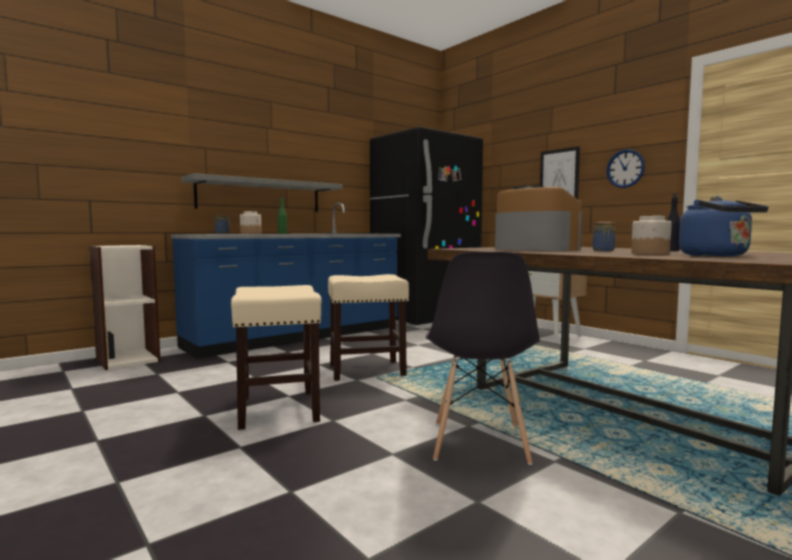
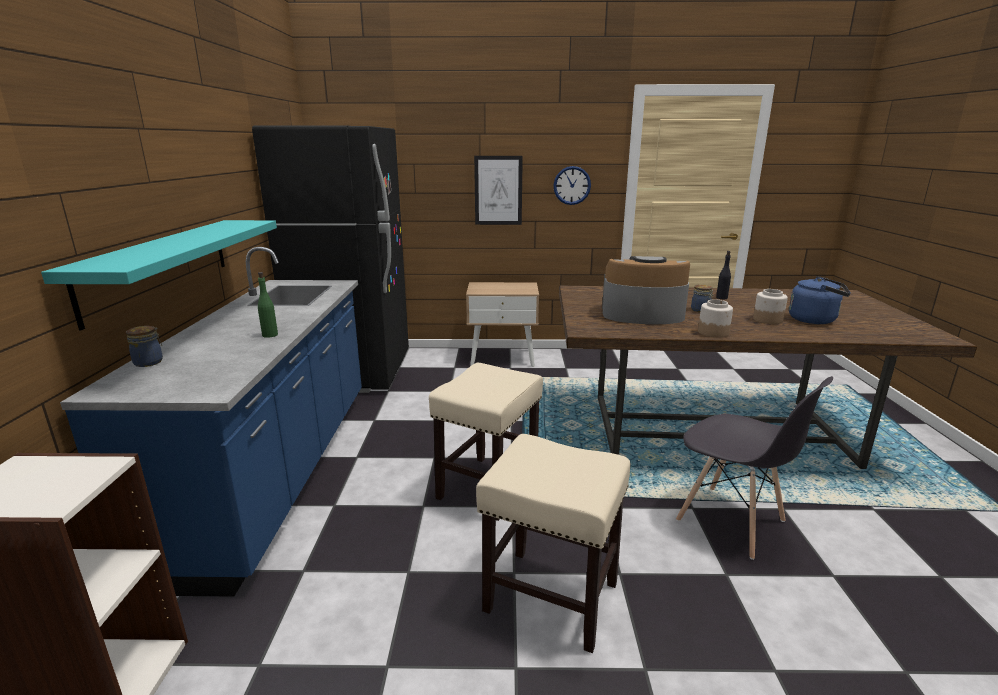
camera: 50 degrees left, 15 degrees up
(251, 234) = (242, 354): jar -> jar (713, 332)
(260, 196) = (160, 266): grey shelf -> turquoise shelf

